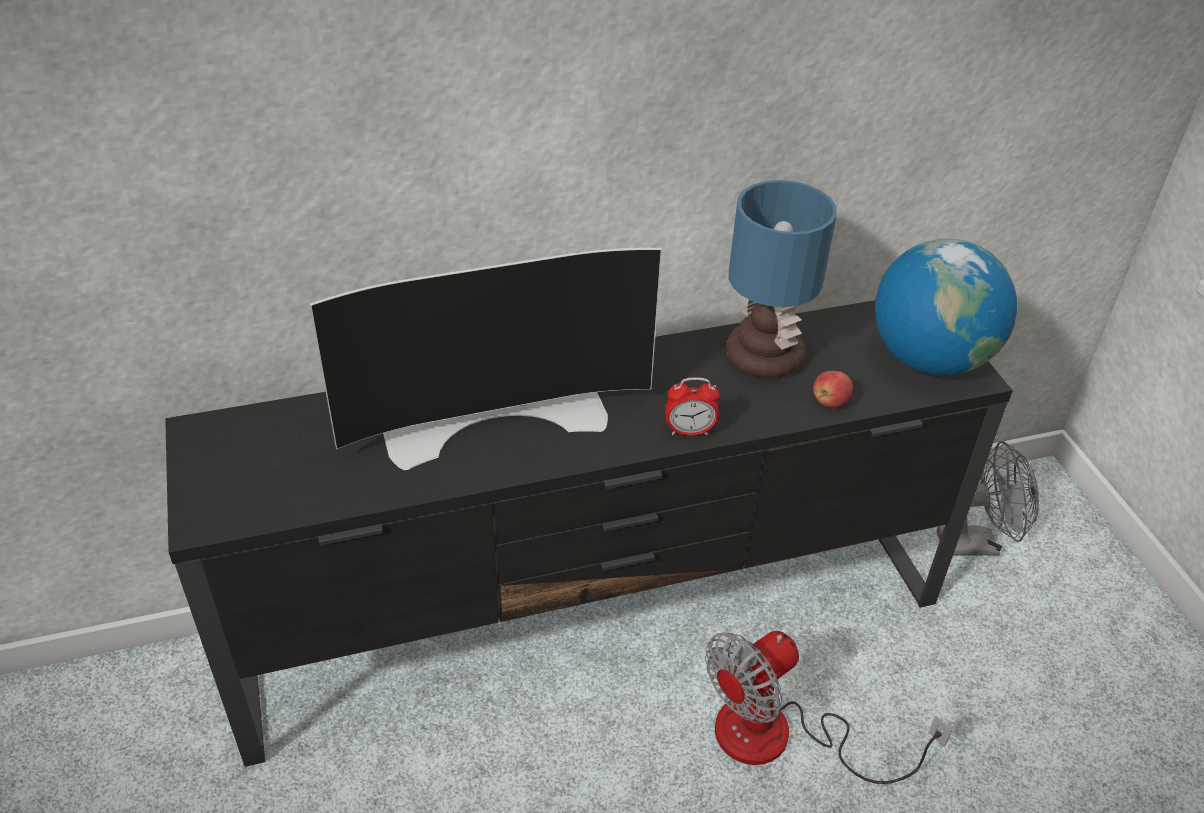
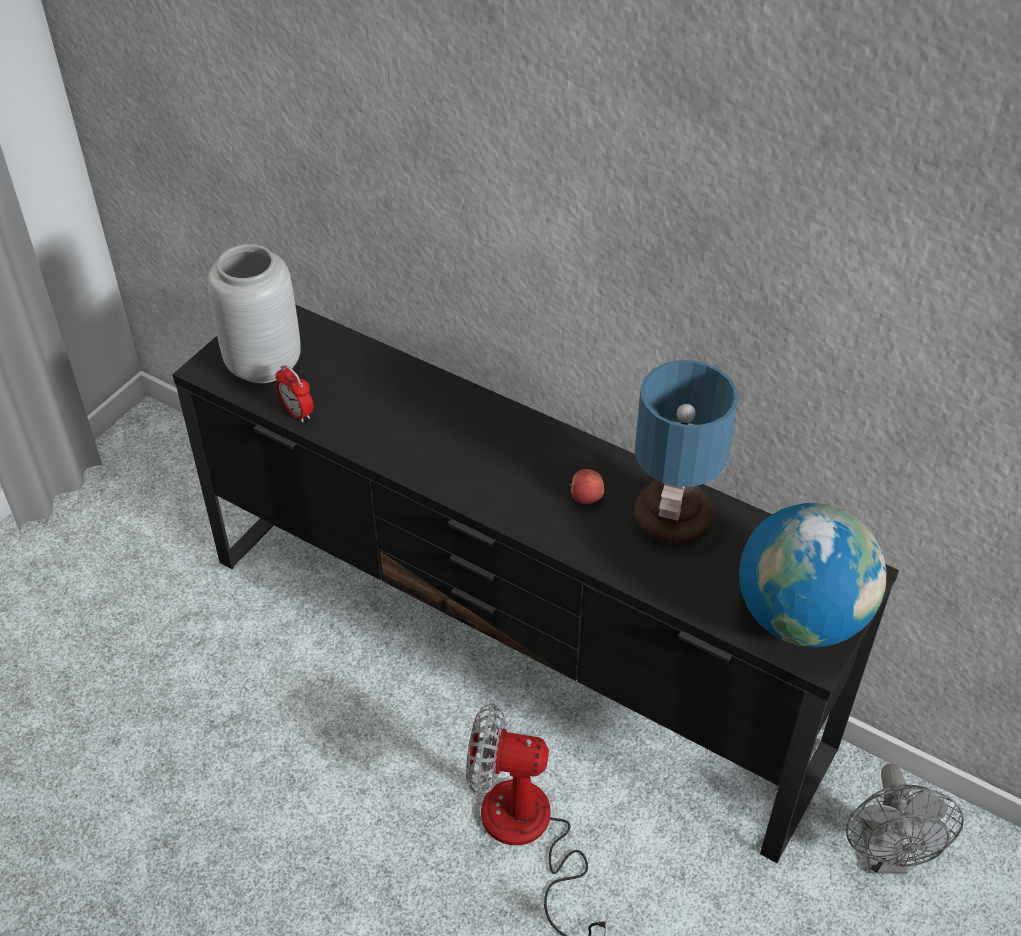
camera: 50 degrees right, 5 degrees up
(259, 479) = (262, 365): none -> grey vase
(496, 416) = (436, 424): television -> none
(689, 431) = (538, 527): alarm clock -> alarm clock (297, 413)
(830, 402) = (668, 585): apple -> apple (586, 497)
(977, 543) = (885, 856): grey fan -> grey fan turned 45 degrees clockwise

